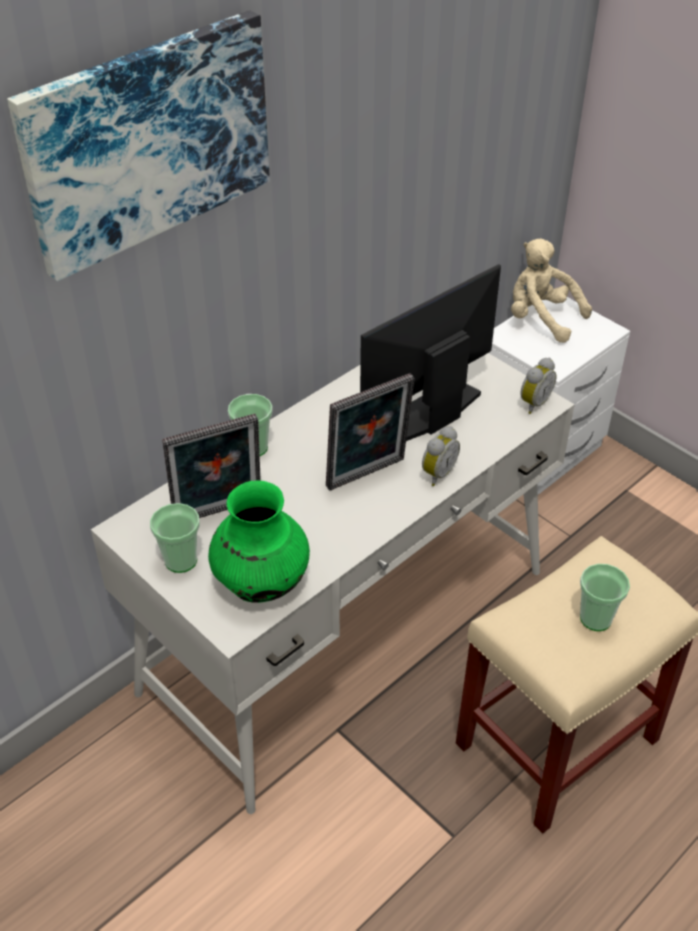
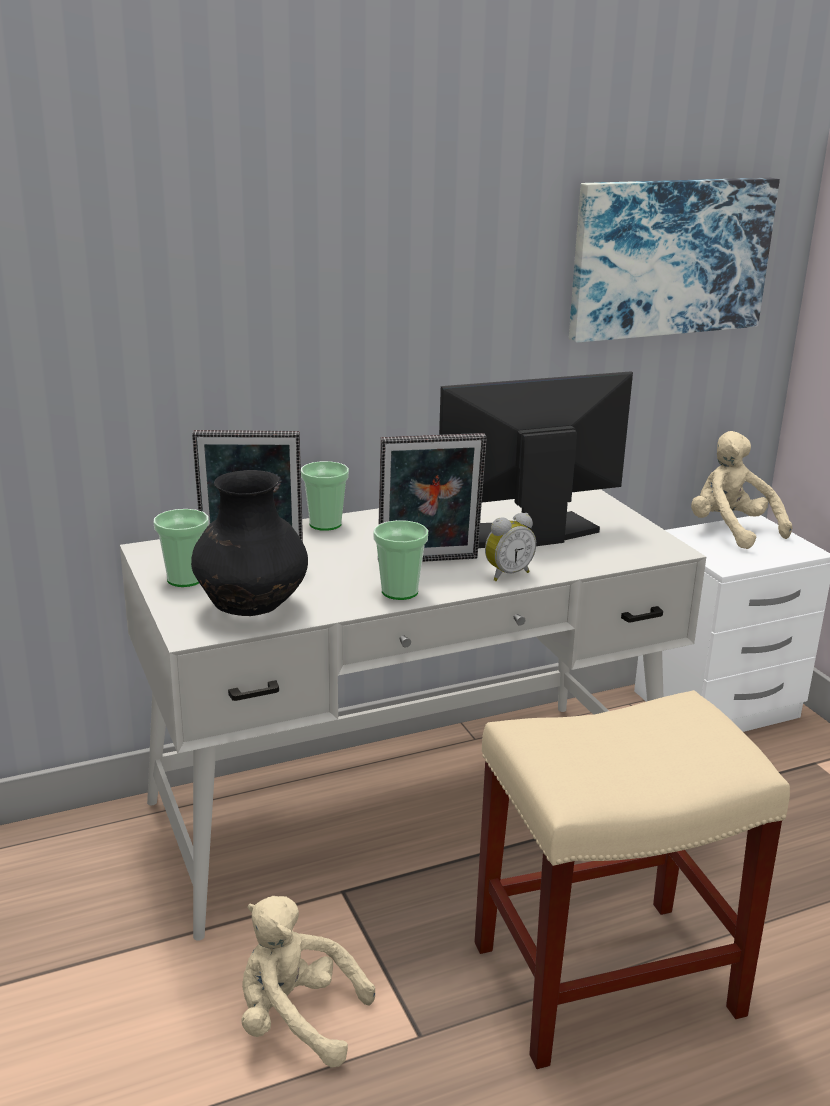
camera: 20 degrees right, 20 degrees down
(147, 141) = (242, 120): picture -> picture (669, 257)
(261, 582) = (251, 609): green vase -> black vase
(361, 855) = (296, 1019): none -> beige plush toy
(533, 403) = (656, 547): alarm clock -> none
(595, 618) = (640, 751): cup -> cup (400, 592)

